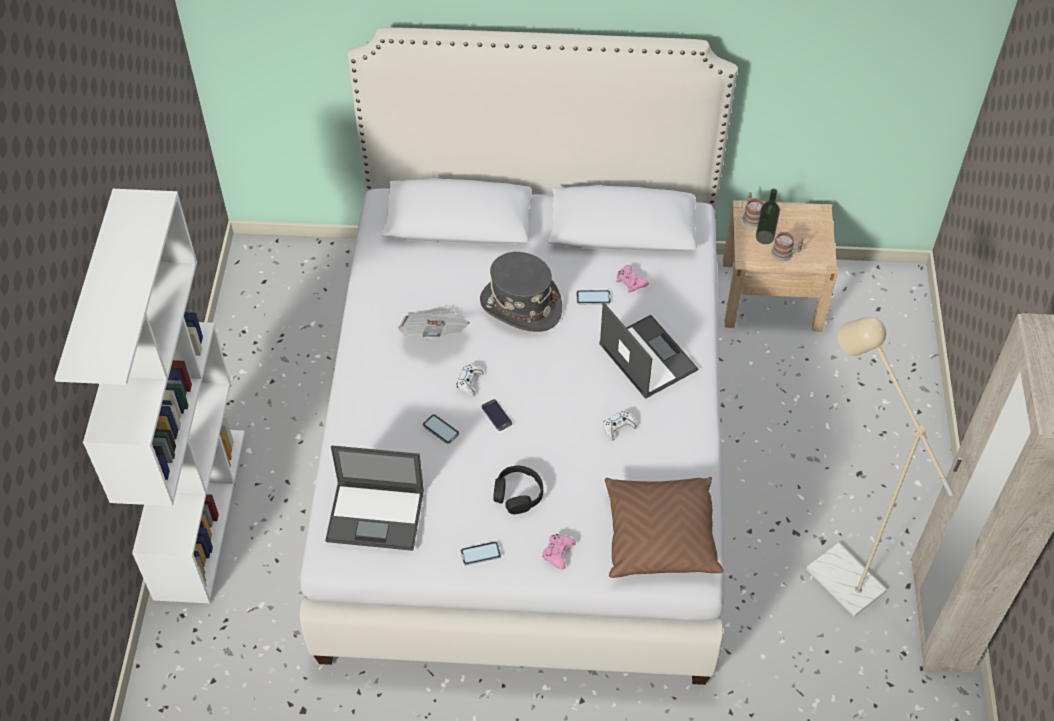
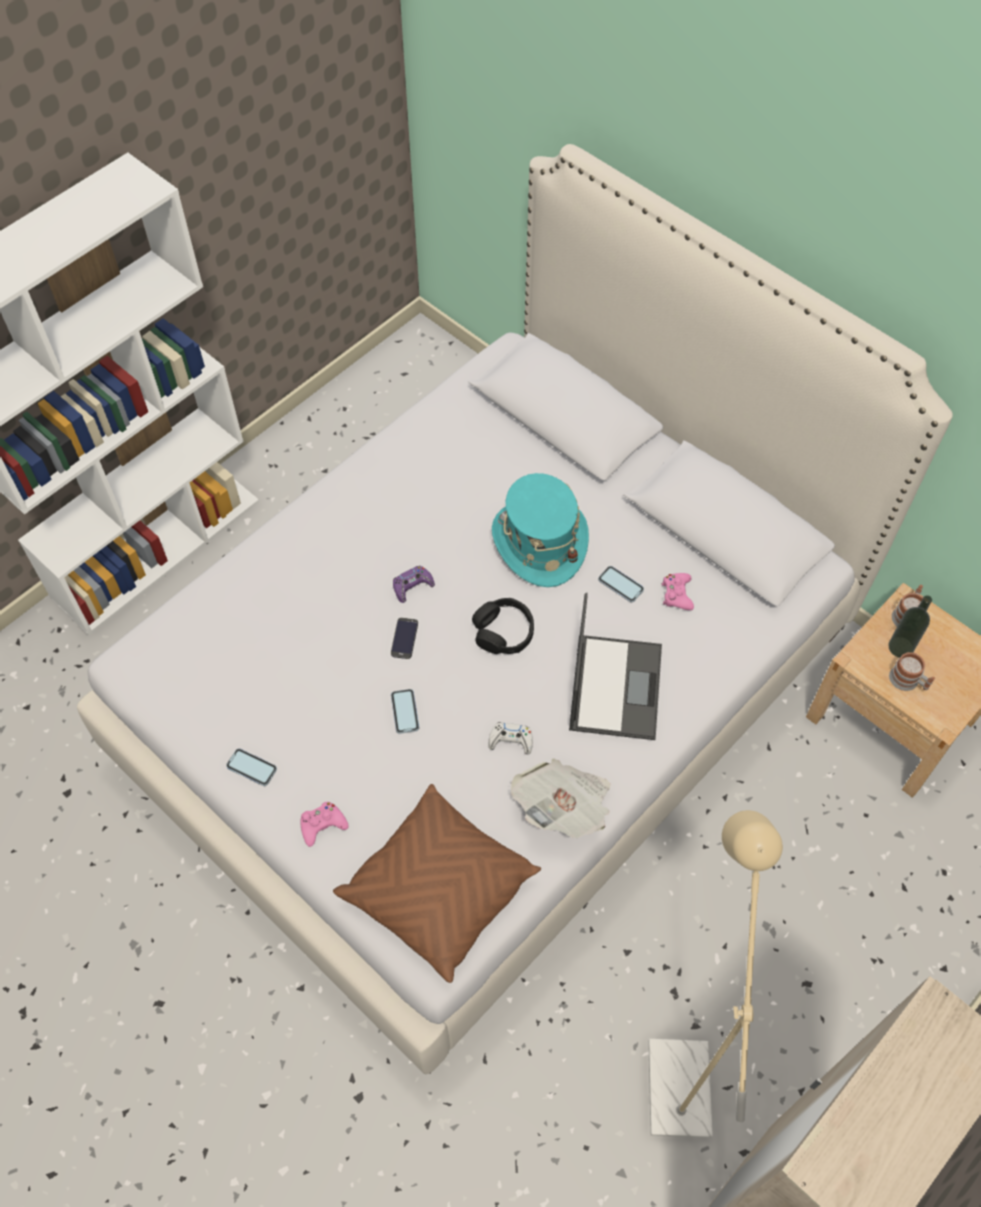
camera: 40 degrees right, 5 degrees up
(377, 515) = (198, 656): laptop -> none
(435, 333) = (430, 514): newspaper -> newspaper (564, 807)
(441, 430) = (338, 614): phone -> phone (405, 712)
(469, 382) = (412, 586): white game controller -> purple game controller
(518, 494) = (345, 734): black headphones -> black headphones (503, 632)
(520, 305) = (539, 542): grey hat -> turquoise hat

